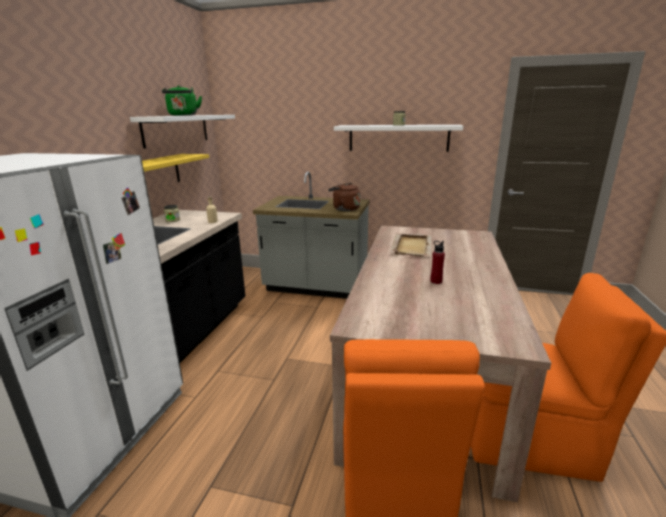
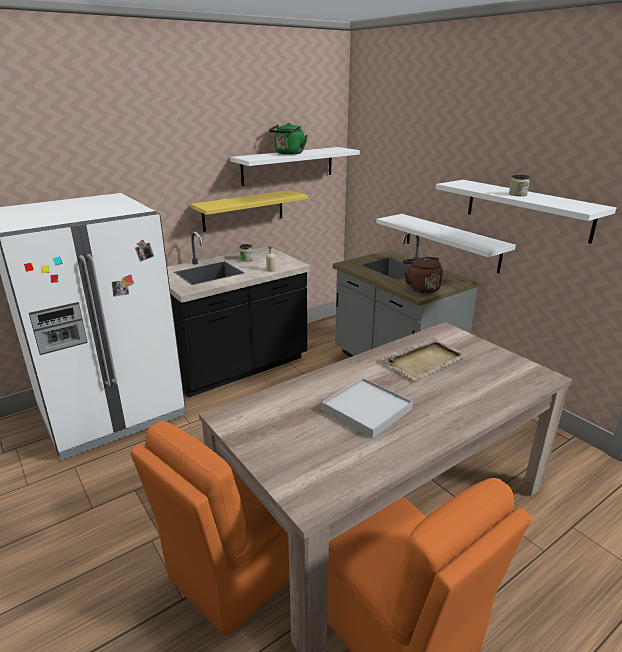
camera: 40 degrees right, 5 degrees up
(337, 176) = (451, 242): none -> white shelf
(436, 281) = (366, 409): red bottle -> white tray

